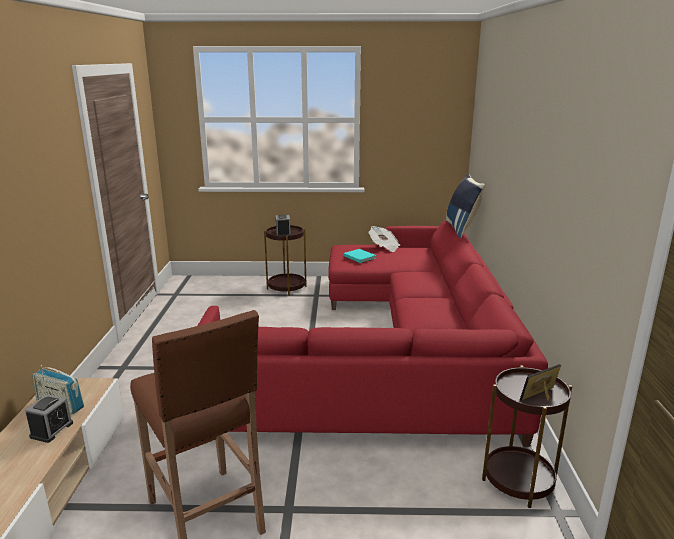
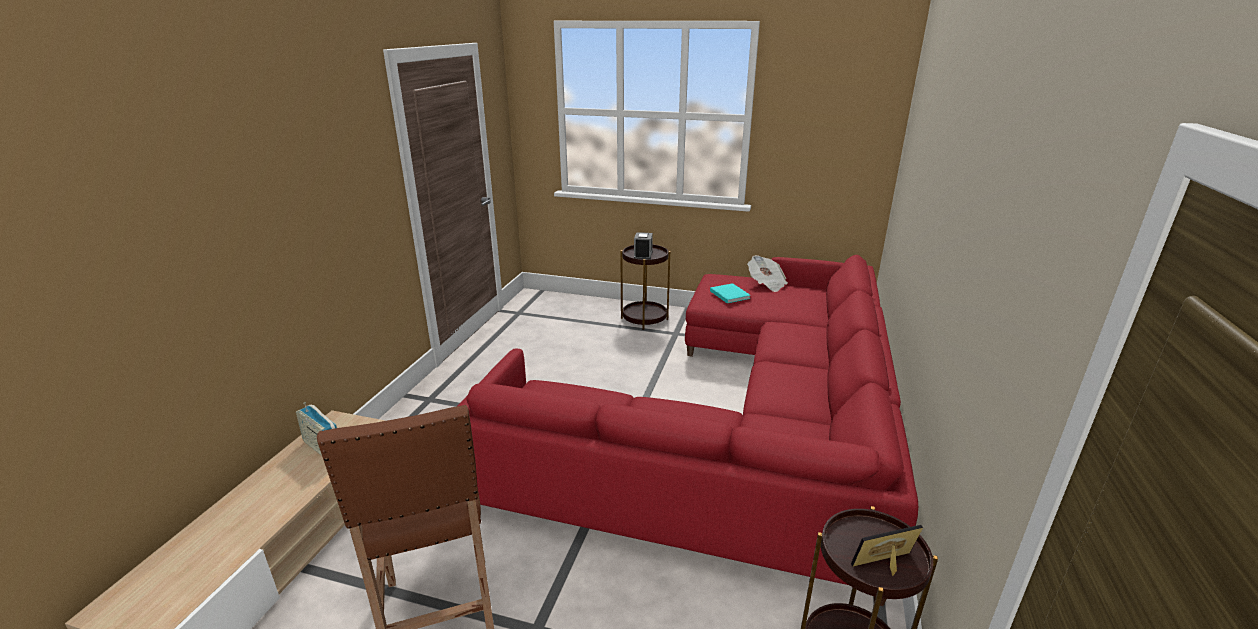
camera: 15 degrees right, 5 degrees up
(52, 430) = (302, 479): alarm clock -> none
(462, 229) = (869, 273): blue pillow -> none

